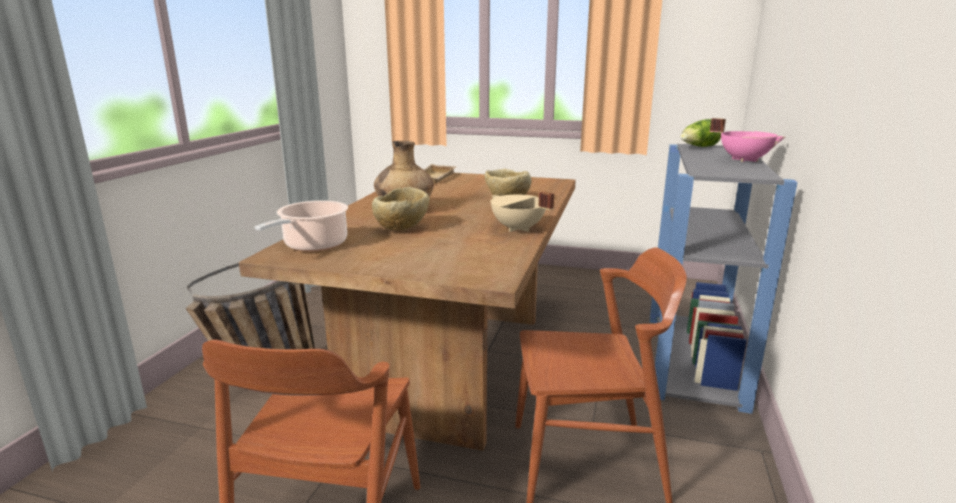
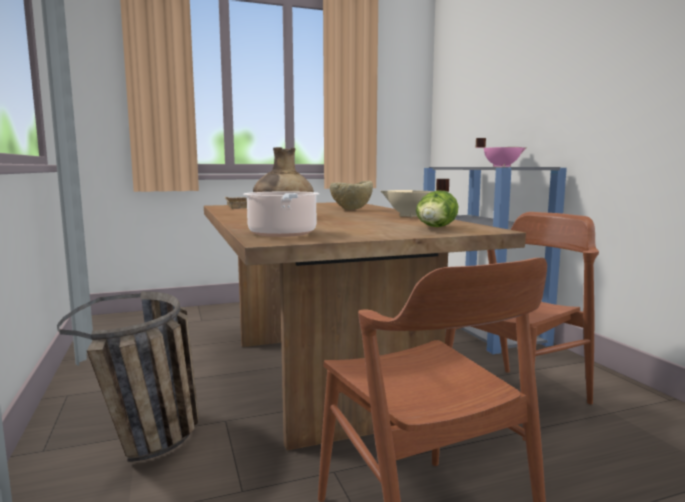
camera: 35 degrees left, 10 degrees down
(402, 229) = (326, 223): beige bowl -> none
(698, 147) = (450, 166): lettuce -> lettuce (435, 228)

